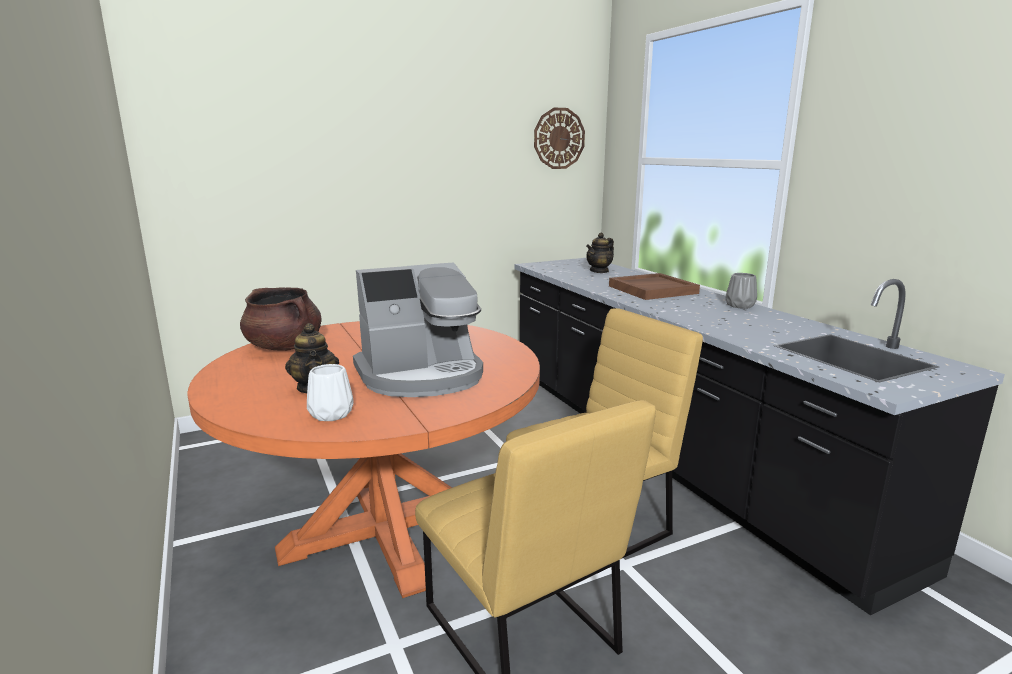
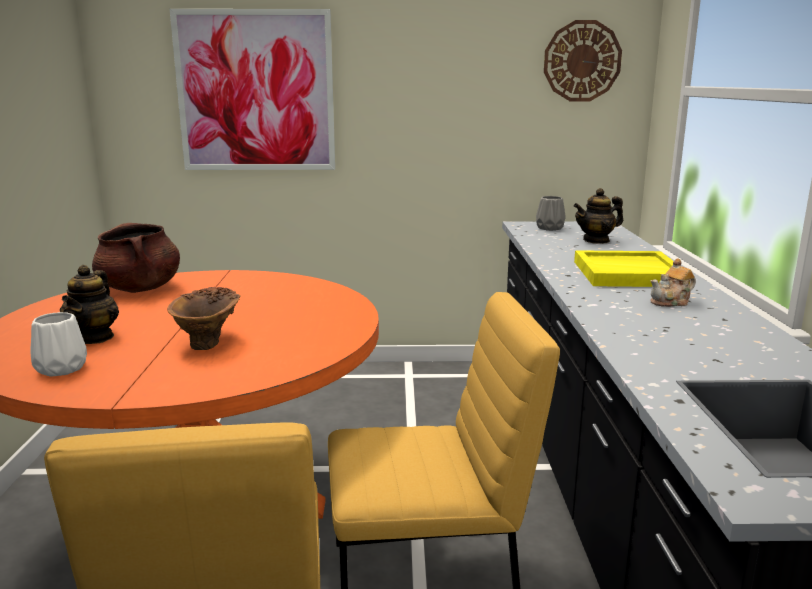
camera: 25 degrees right, 0 degrees up
(305, 164) = (255, 91): none -> picture
(421, 375) = (209, 342): coffee machine -> brown vase
(652, 289) = (628, 273): brown tray -> yellow tray
(703, 303) = (671, 302): none -> teapot
(741, 306) = (726, 313): grey vase -> grey vase (550, 228)

